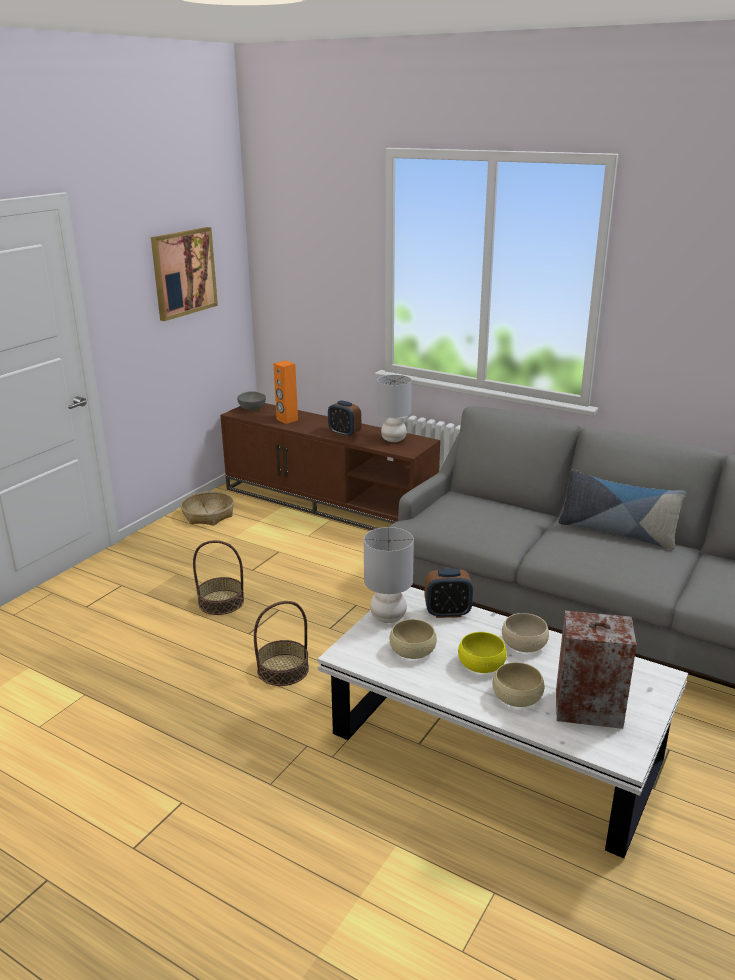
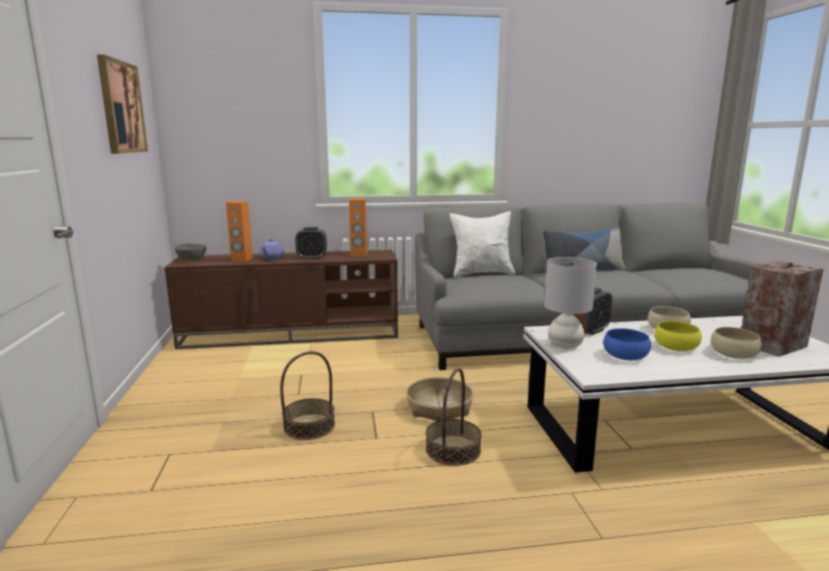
camera: 40 degrees left, 10 degrees down
(208, 515) = (185, 371): basket -> basket (439, 408)
(313, 424) = (271, 258): none -> purple teapot
(394, 439) = (359, 254): grey table lamp -> orange speaker
(412, 650) = (625, 355): beige bowl -> blue bowl
(495, 500) = (481, 273): none -> white pillow

